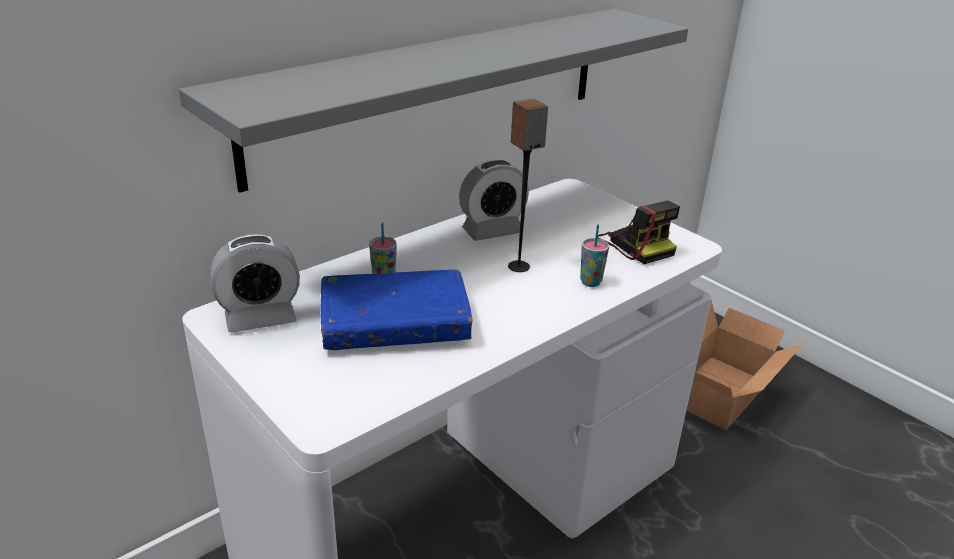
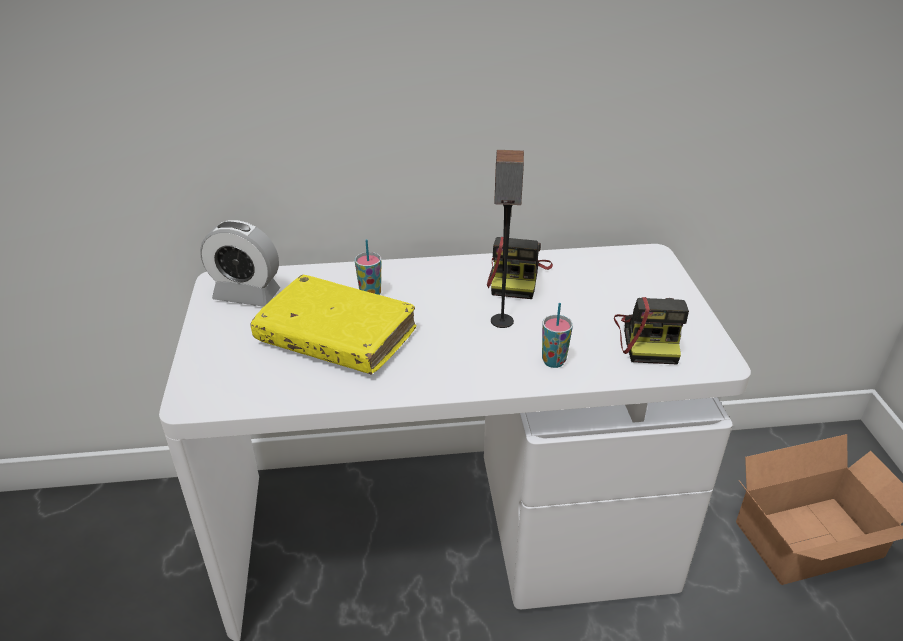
camera: 35 degrees right, 5 degrees up
(395, 324) = (336, 337): blue book -> yellow book
(436, 90) = (486, 121): grey shelf -> none
(492, 231) = (517, 277): alarm clock -> camera

